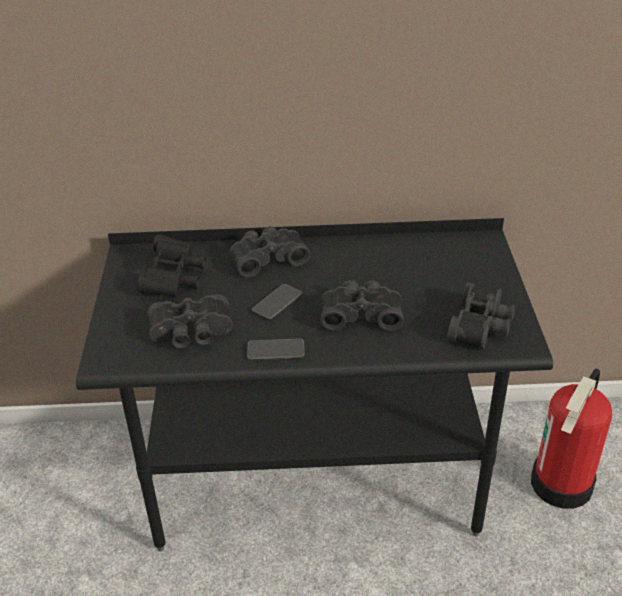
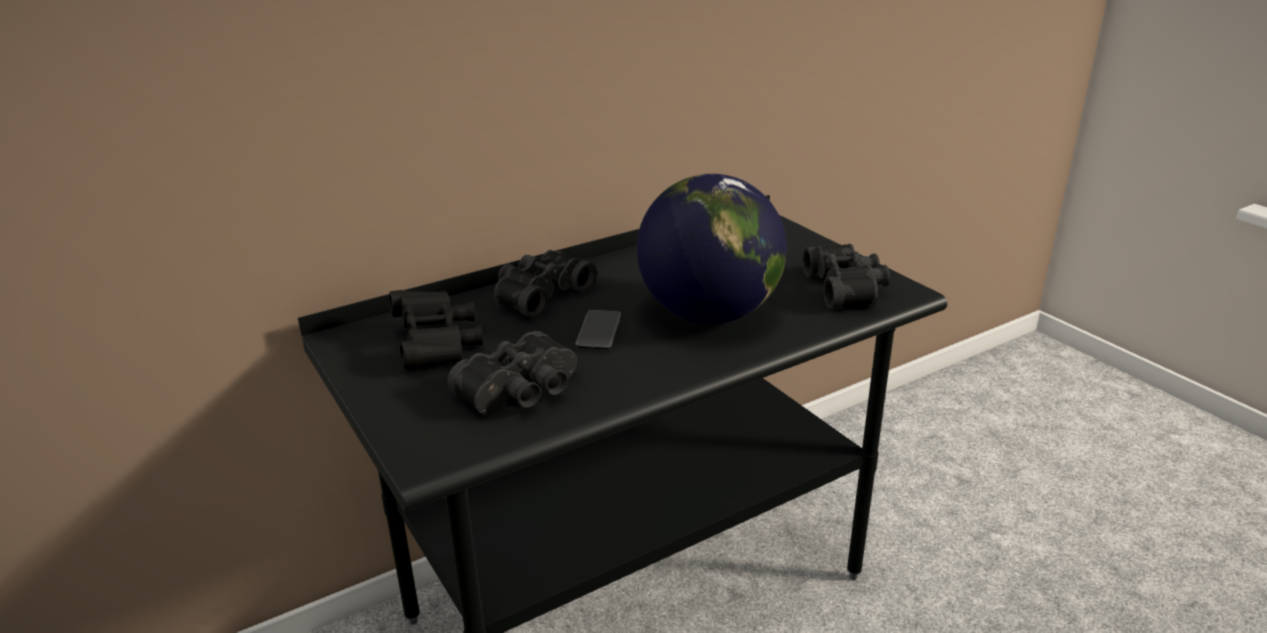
camera: 30 degrees left, 10 degrees down
(276, 350) = (650, 375): phone -> none
(361, 314) = (709, 314): black binoculars -> globe
(562, 485) = (894, 494): fire extinguisher -> none

